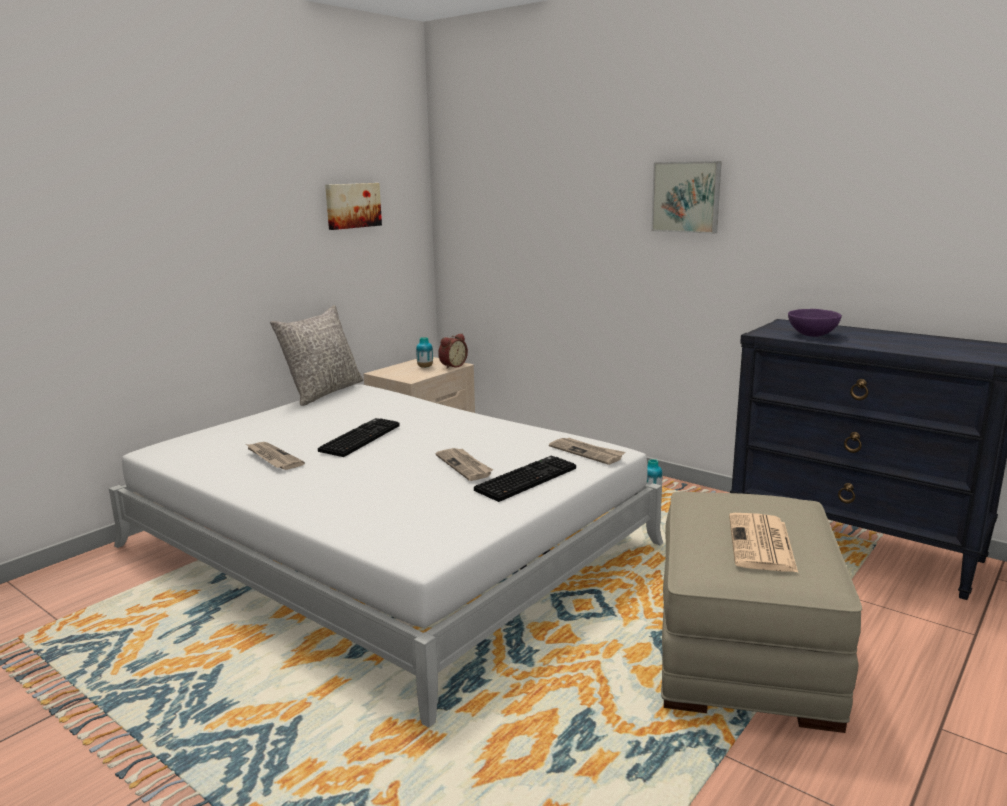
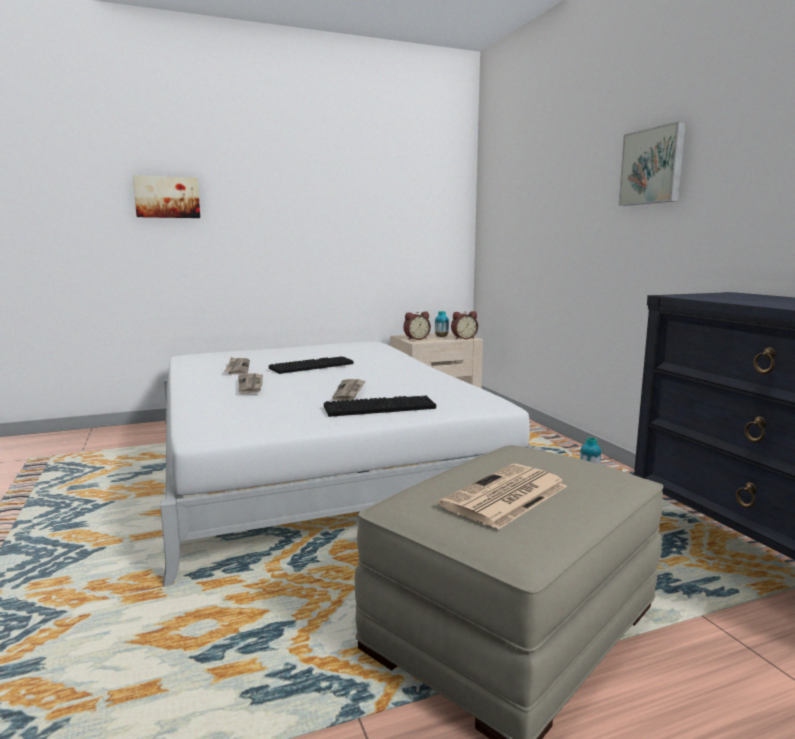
camera: 30 degrees right, 5 degrees down
(323, 392) = (343, 341): grey pillow -> none
(352, 205) = (394, 198): picture -> picture (167, 197)
(403, 374) = (416, 339): none -> alarm clock
(587, 452) = (467, 401): newspaper -> newspaper (251, 385)
(812, 335) = (735, 299): purple bowl -> none

